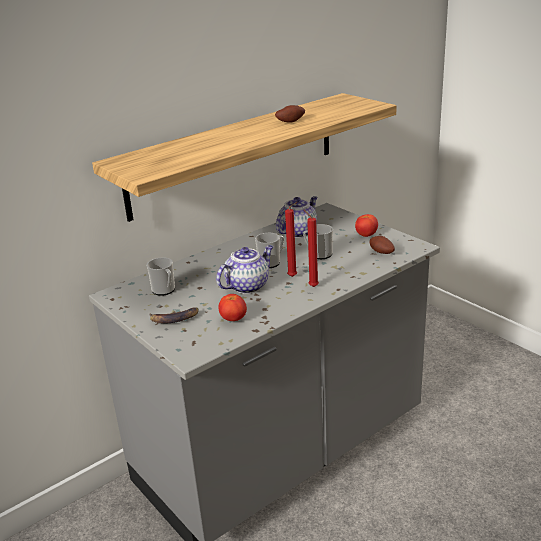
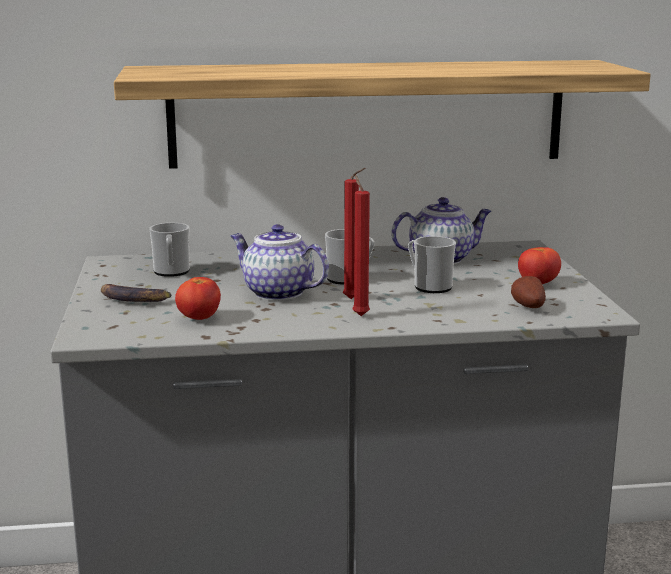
camera: 30 degrees right, 10 degrees down
(248, 286) = (276, 293): teapot -> teapot turned 135 degrees counterclockwise
(290, 121) = (445, 68): potato -> none

